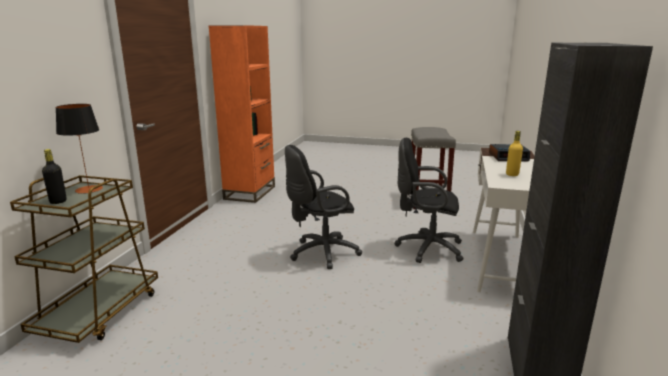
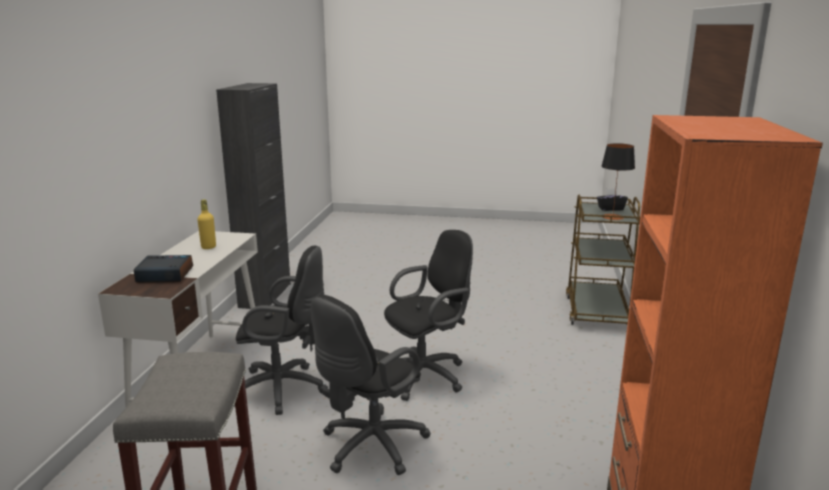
camera: 175 degrees right, 0 degrees up
(58, 201) = (610, 208): black bottle -> black tissue box
(362, 220) = (369, 447): none -> black office chair

